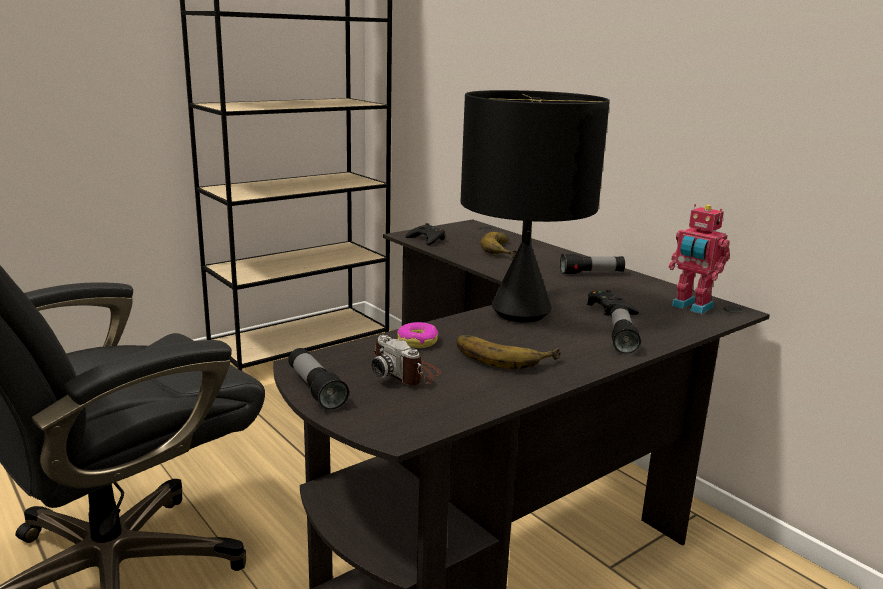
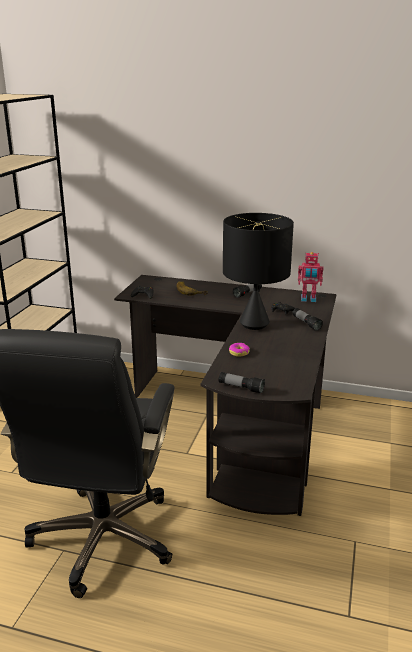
camera: 35 degrees left, 5 degrees up
(406, 373) = (259, 368): camera -> none
(504, 355) = (279, 346): banana -> none

